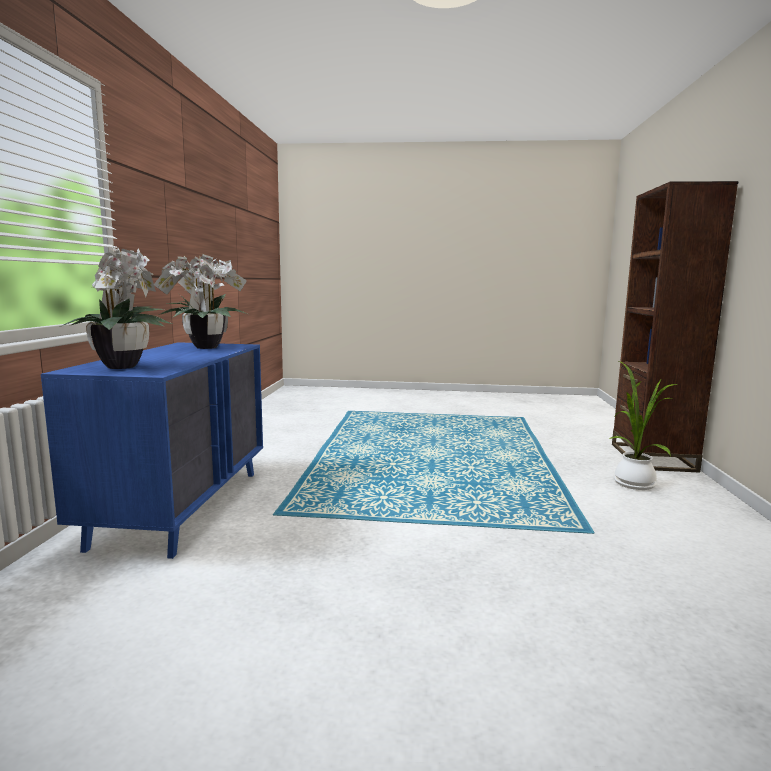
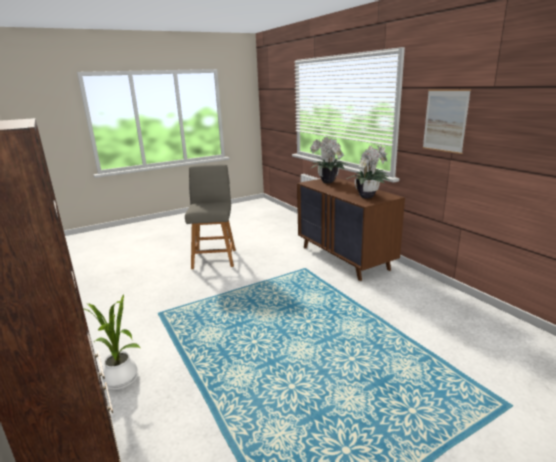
camera: 145 degrees right, 10 degrees up
(162, 223) = (445, 121): none -> picture
(182, 506) = (344, 258): blue dresser -> brown dresser
(404, 625) = (214, 258): none -> grey chair

